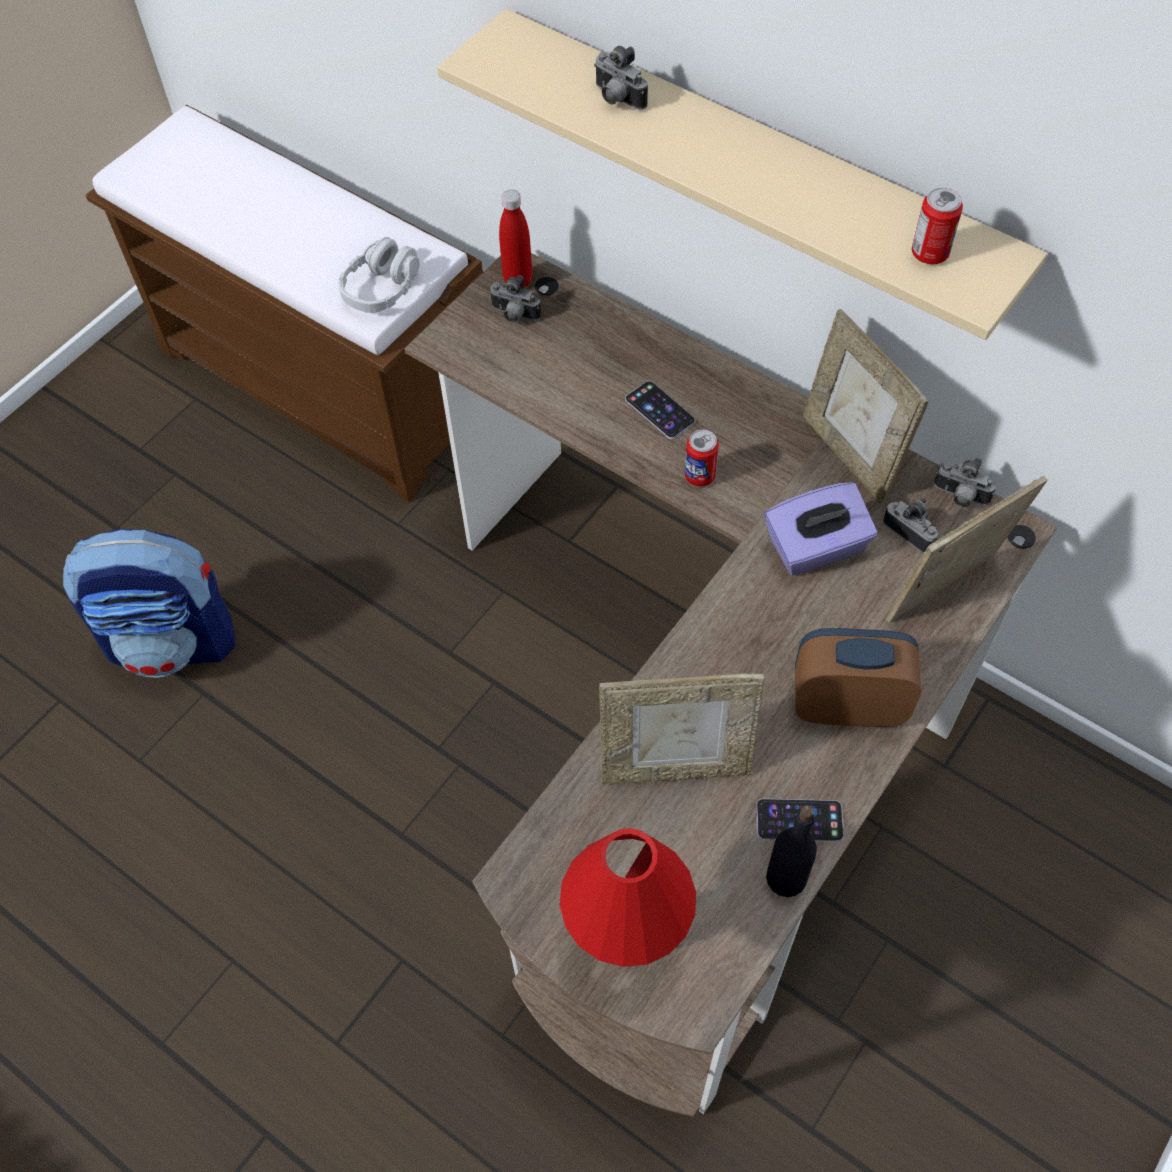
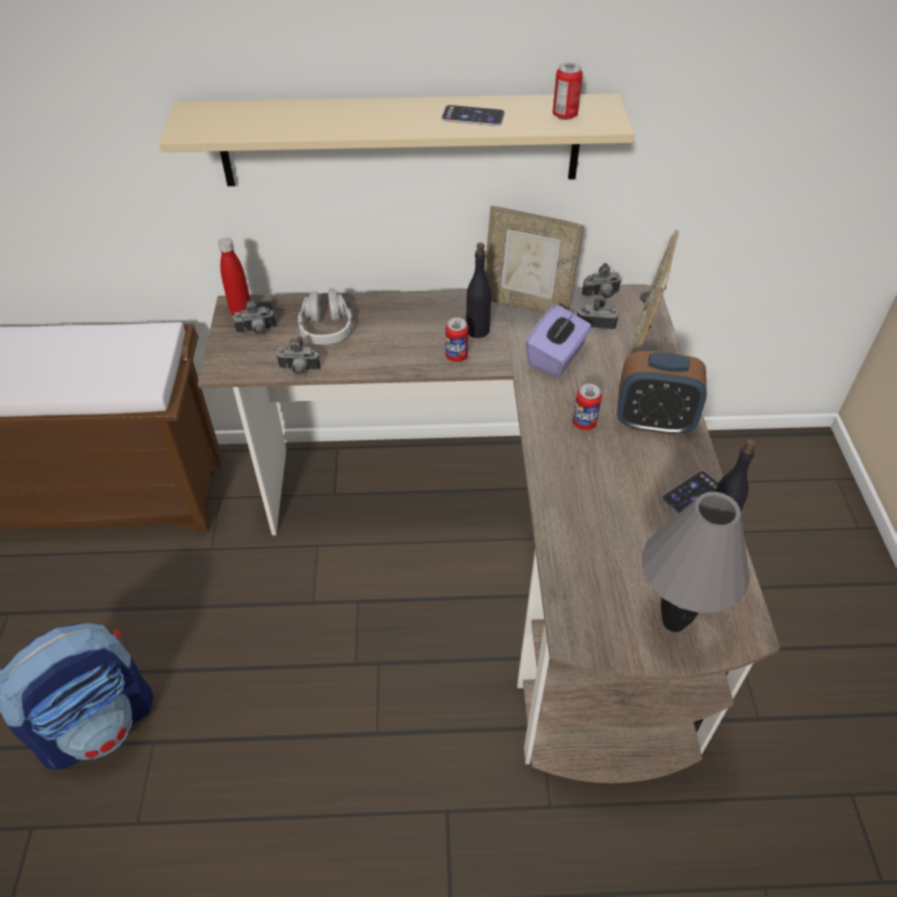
camera: 40 degrees left, 10 degrees down
(381, 288) = (139, 366): grey headphones -> grey headphones (326, 328)
(616, 99) = (302, 116): camera -> camera (299, 370)
(628, 941) = (674, 621): red table lamp -> grey table lamp
(659, 410) = (399, 336): phone -> phone (473, 116)
(676, 768) = (600, 510): picture frame -> none
(757, 456) = (477, 330): none -> black bottle
(763, 653) = (584, 423): none -> can
(847, 705) = (653, 422): alarm clock -> alarm clock turned 135 degrees counterclockwise

